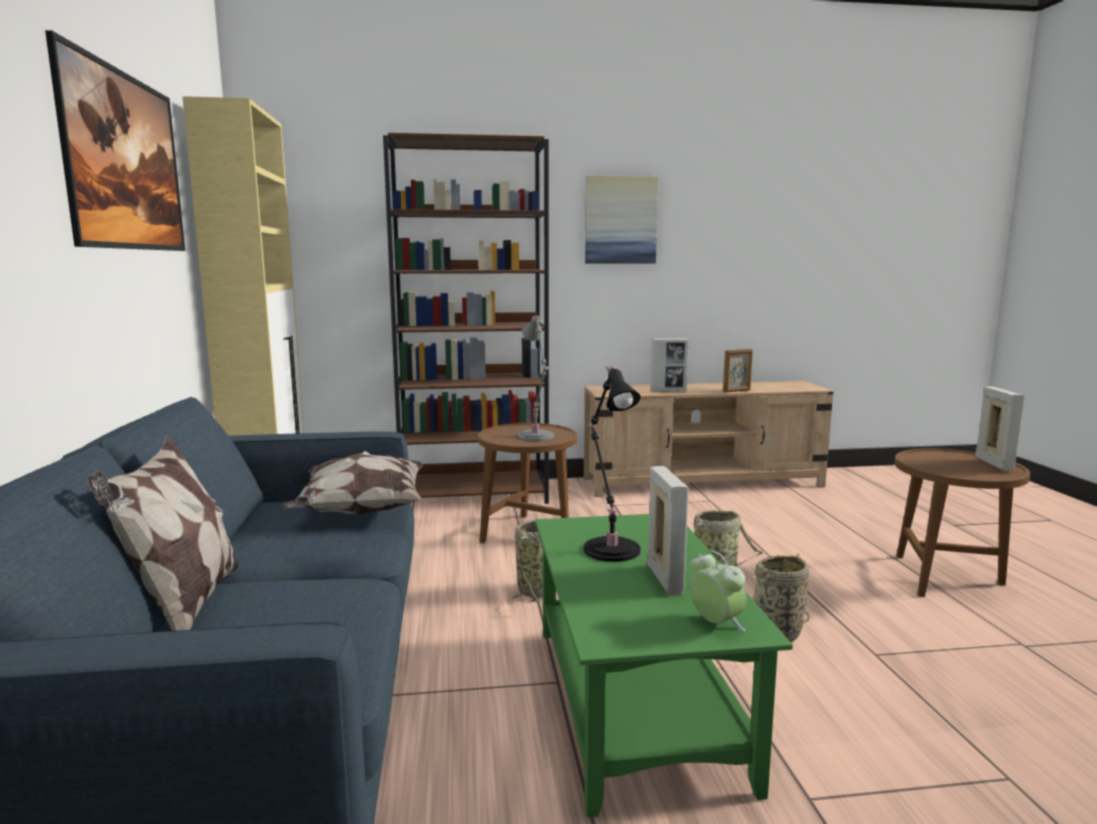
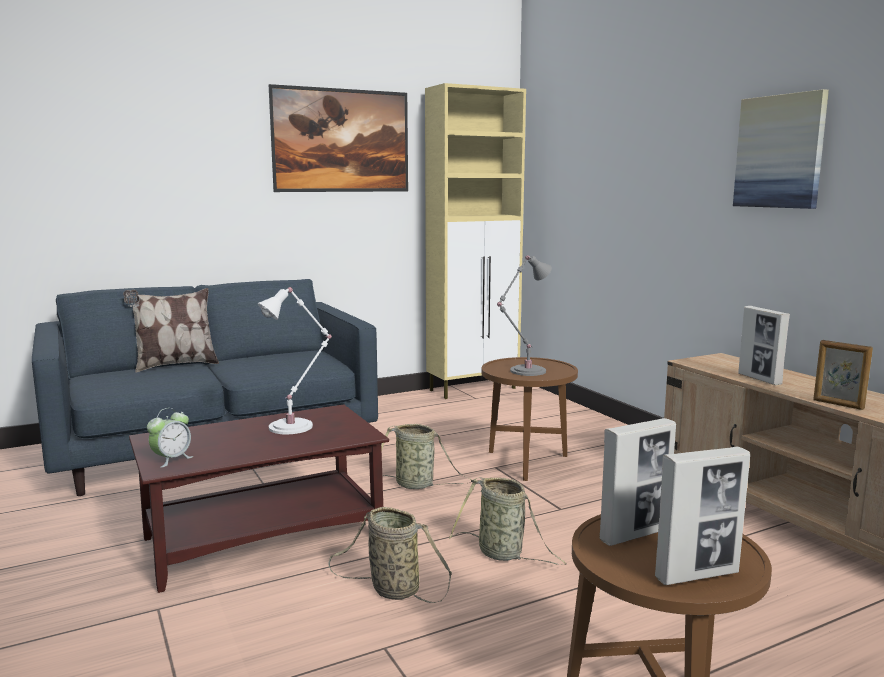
camera: 70 degrees right, 0 degrees up
(360, 512) = (313, 366): pillow -> none
(475, 494) = (594, 431): brown bookcase -> none
(610, 548) = (294, 426): black table lamp -> white table lamp
(633, 701) = (265, 537): green coffee table -> brown coffee table
(664, 579) = (241, 443): picture frame -> picture frame (634, 535)

